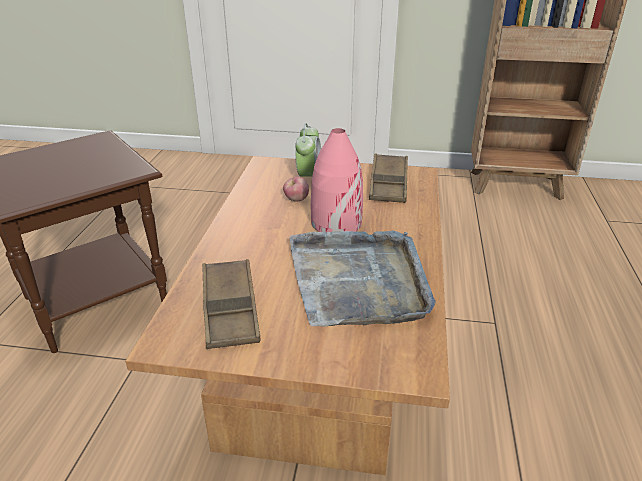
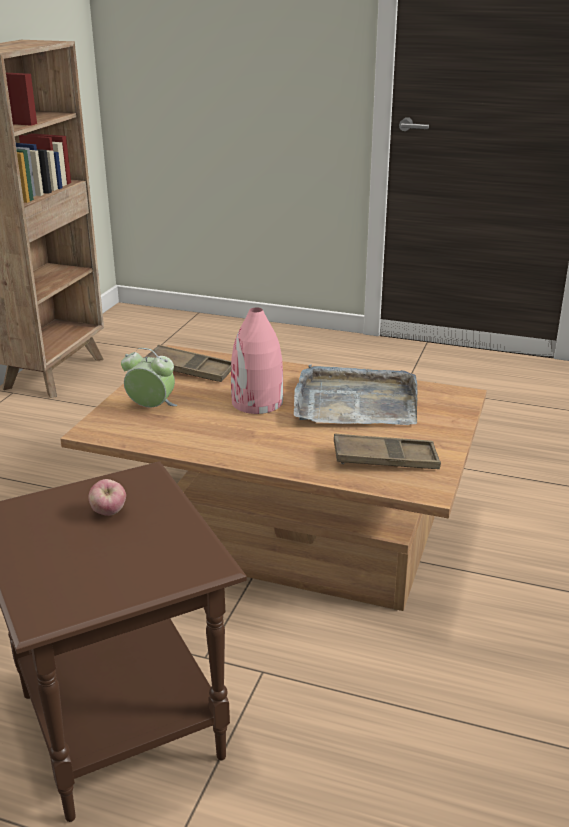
camera: 80 degrees left, 5 degrees down
(296, 200) = (199, 418): apple -> apple (109, 513)

